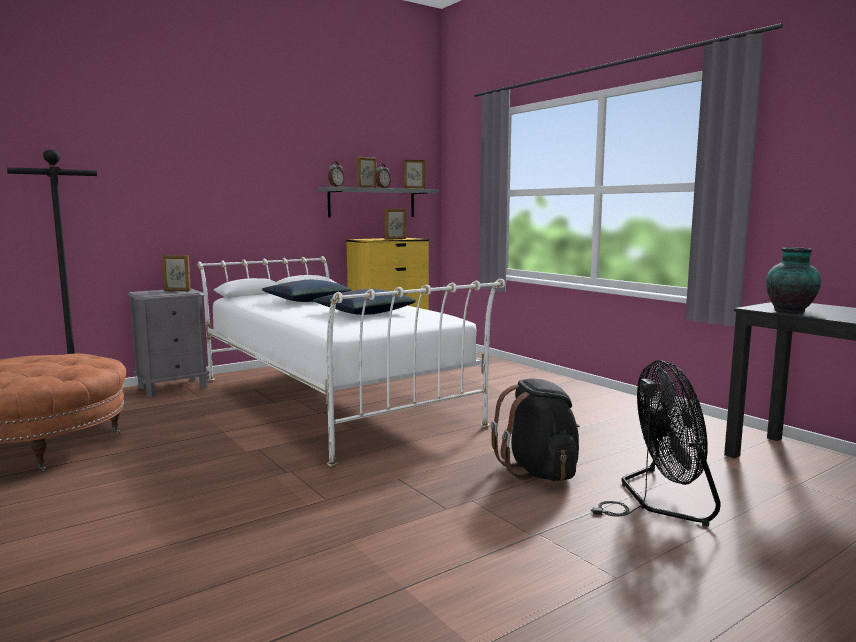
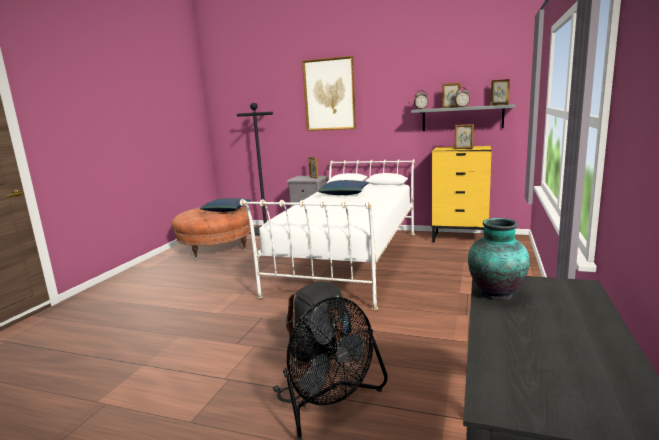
camera: 55 degrees right, 5 degrees up
(188, 153) = (329, 94): none -> picture
(364, 312) = (329, 209): blue pillow -> blue pillow (227, 210)

